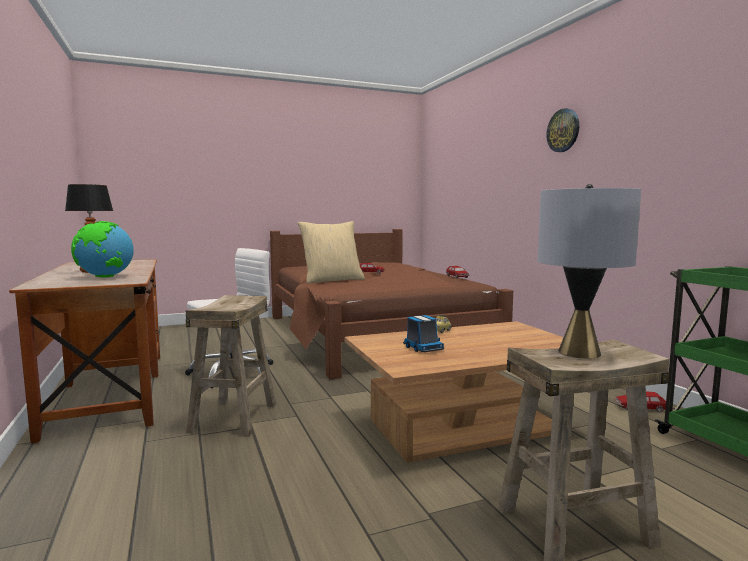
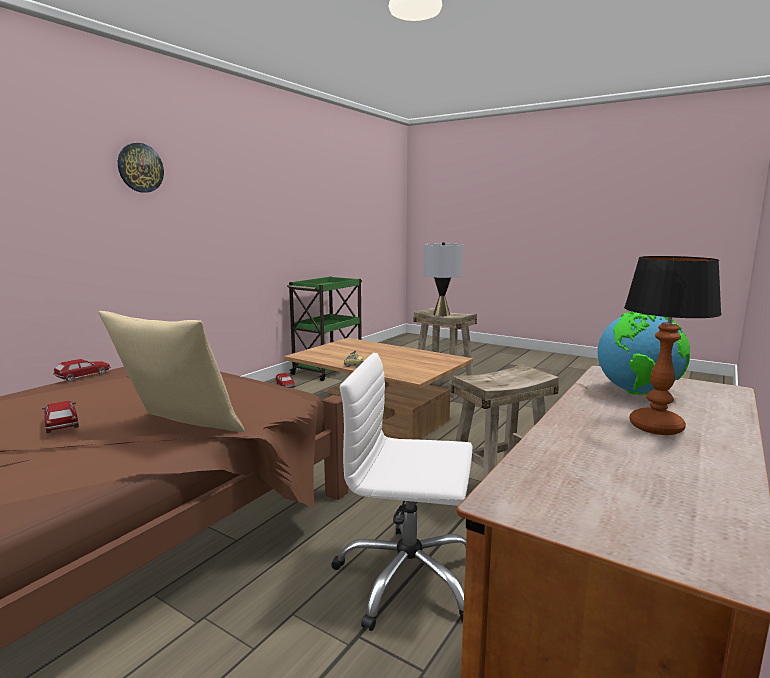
camera: 125 degrees left, 5 degrees up
(422, 348) = (409, 362): toy truck -> none

